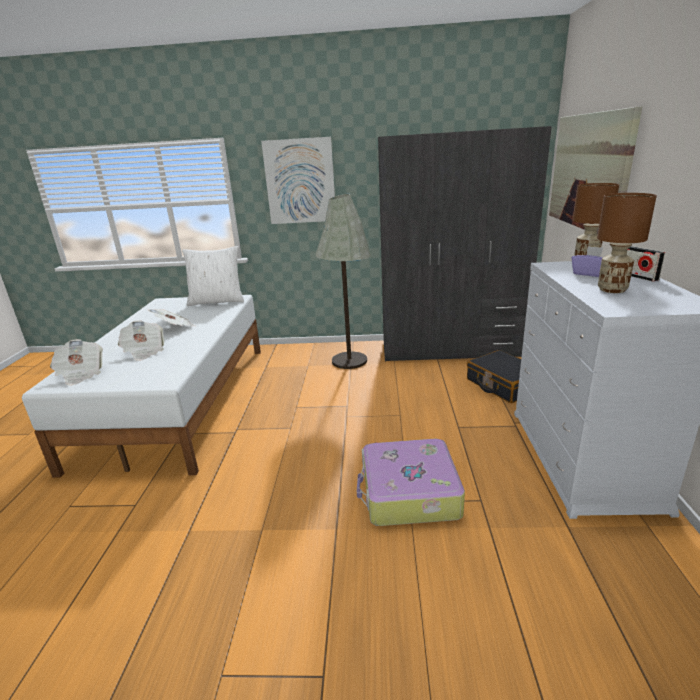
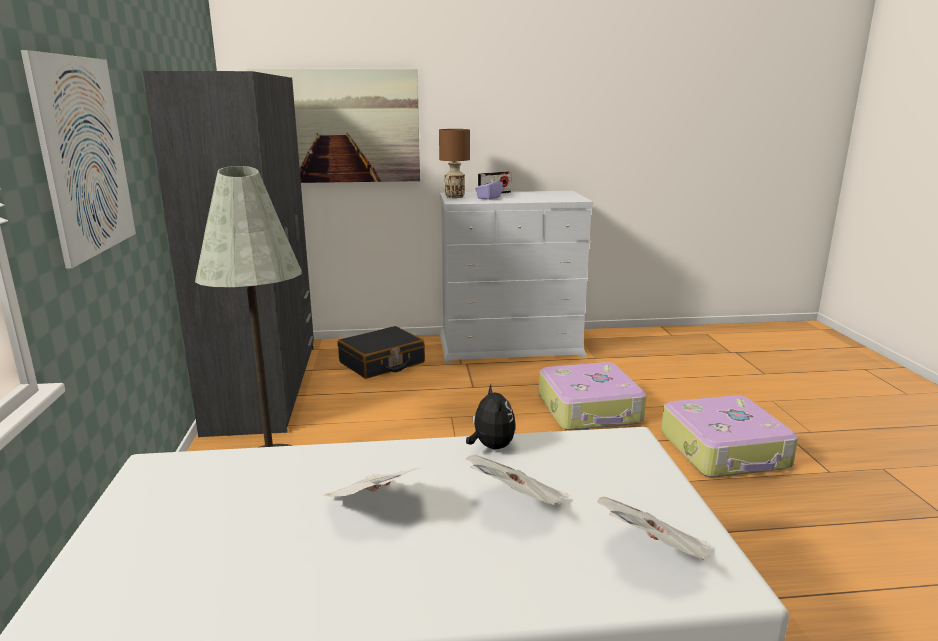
camera: 100 degrees left, 5 degrees down
(195, 347) = (491, 446): none -> plush toy
(217, 301) = (164, 493): white pillow -> none
(300, 580) = (725, 451): none -> suitcase
(612, 290) = (532, 197): brown table lamp -> none

